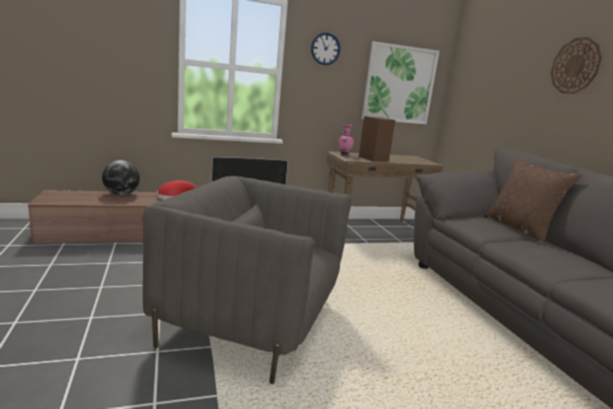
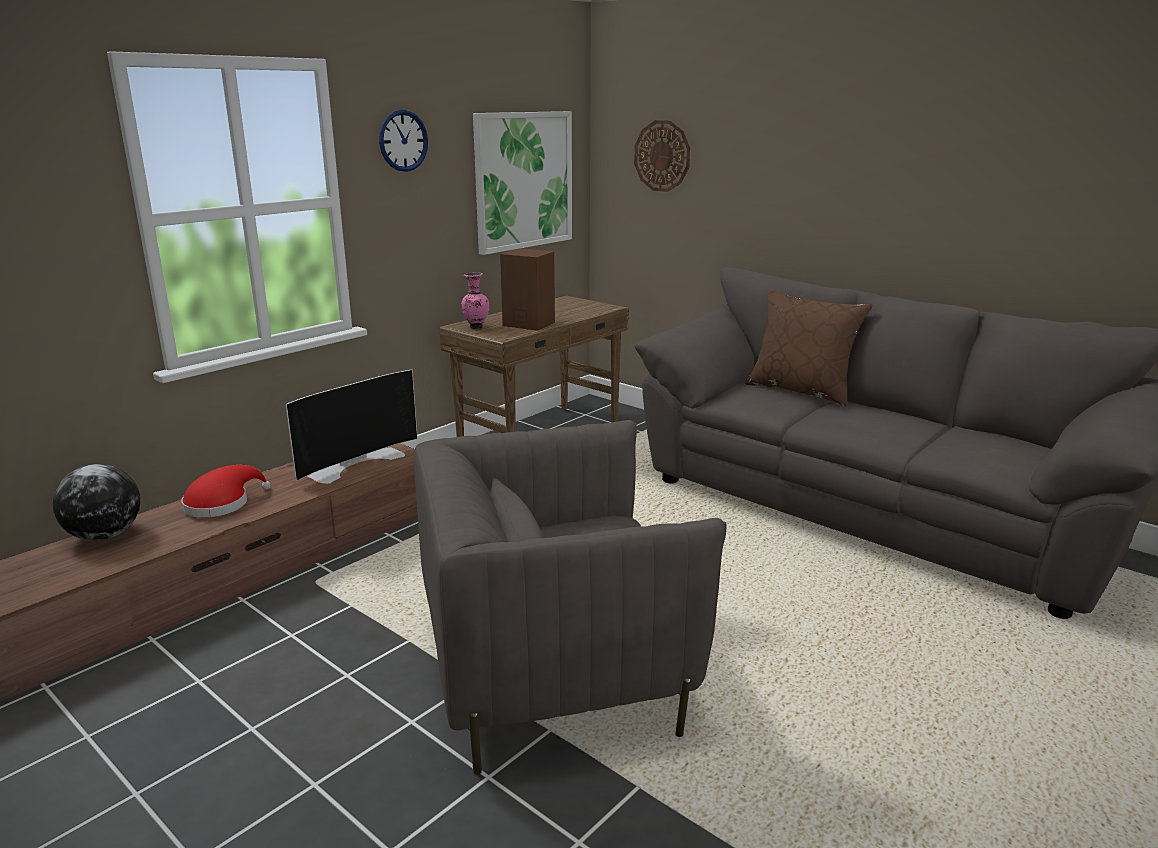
camera: 30 degrees left, 5 degrees up
(575, 66) = (812, 142): wall clock -> wall clock (662, 156)

